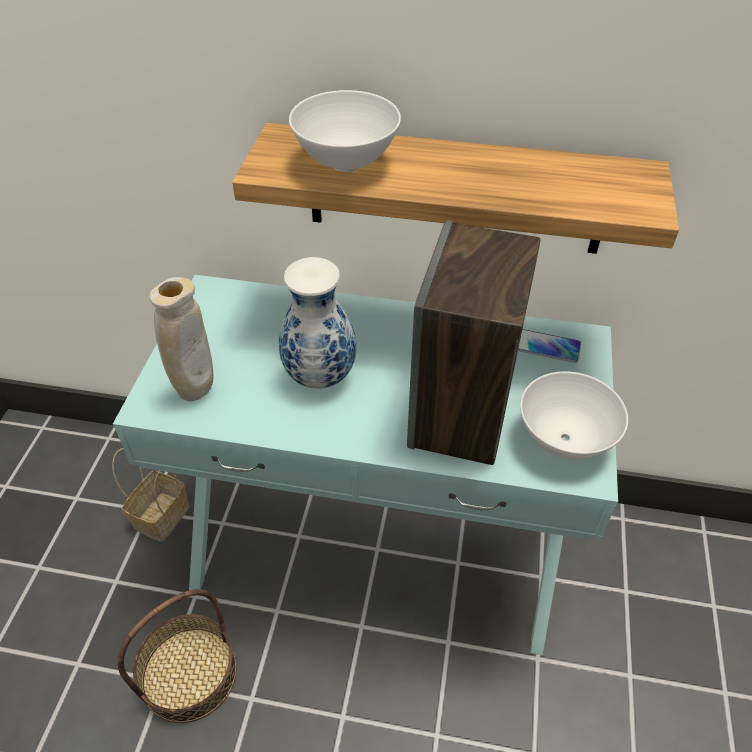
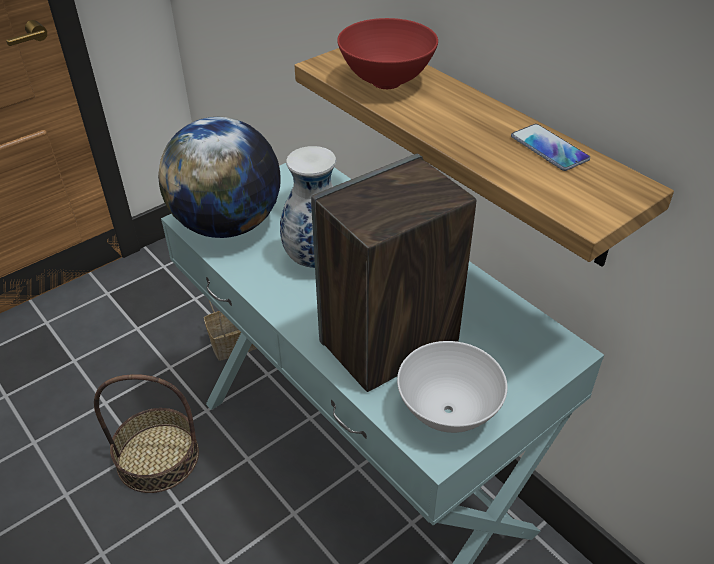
camera: 40 degrees right, 5 degrees down
(196, 391) = (228, 225): beige vase -> globe
(346, 162) = (387, 81): white bowl -> red bowl
(547, 347) = (521, 337): phone -> phone (549, 148)

